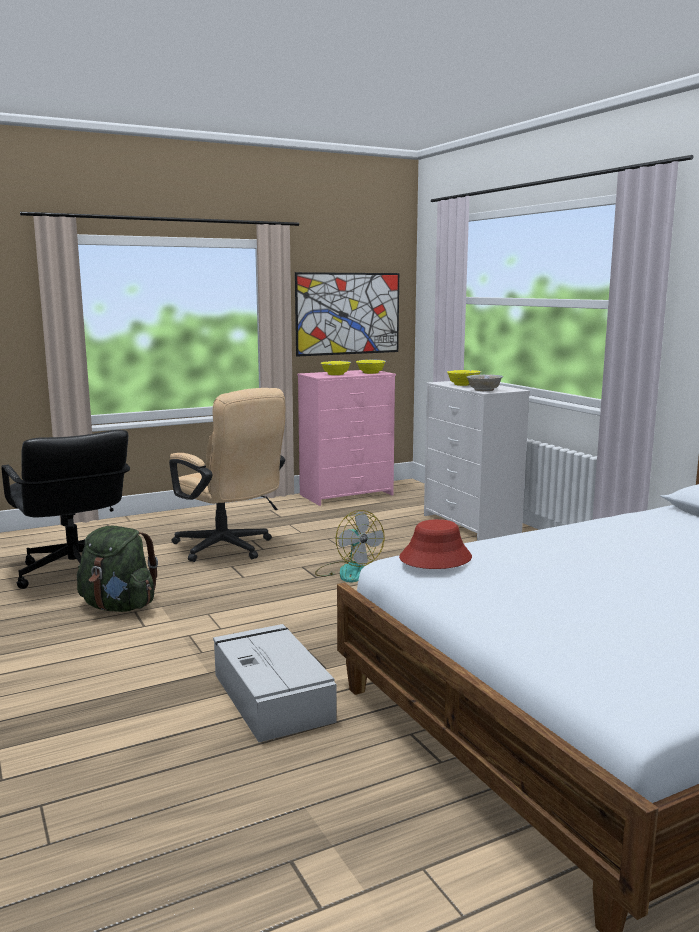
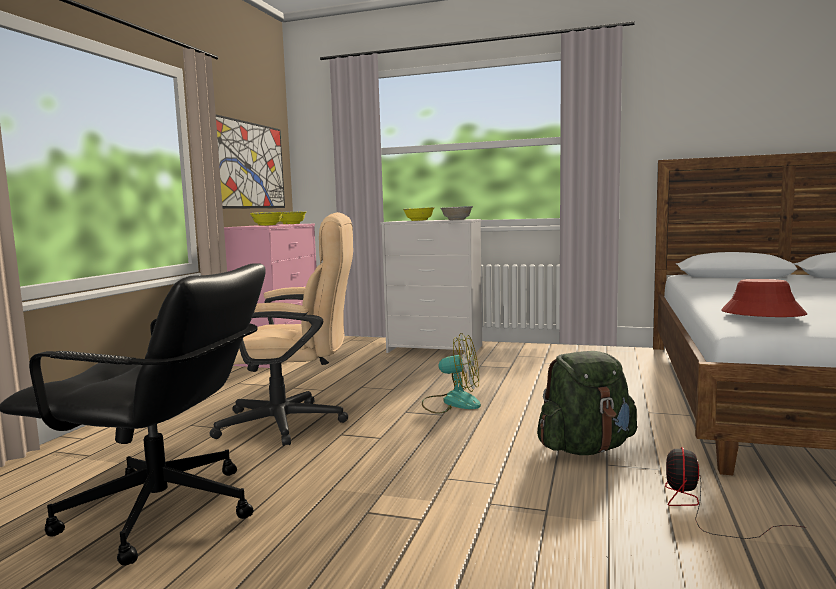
camera: 45 degrees left, 5 degrees down
(119, 607) = (335, 517): green backpack -> green backpack (586, 448)
(271, 696) = (701, 509): grey storage box -> fan

